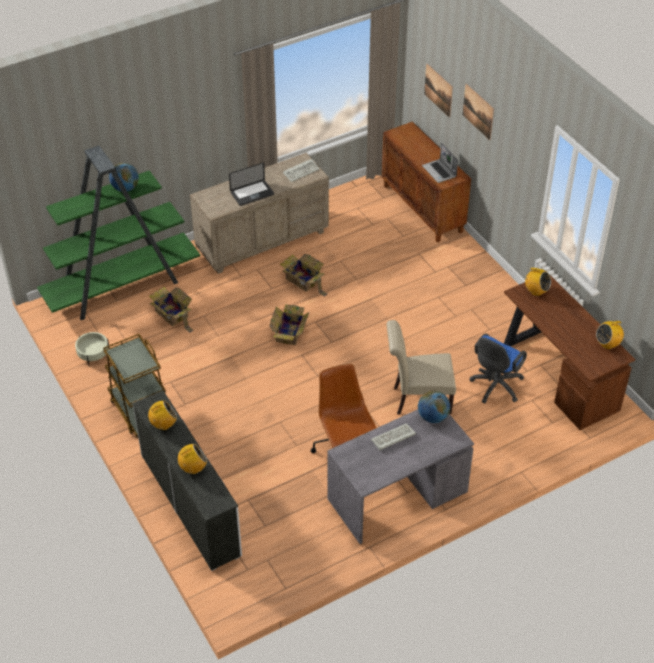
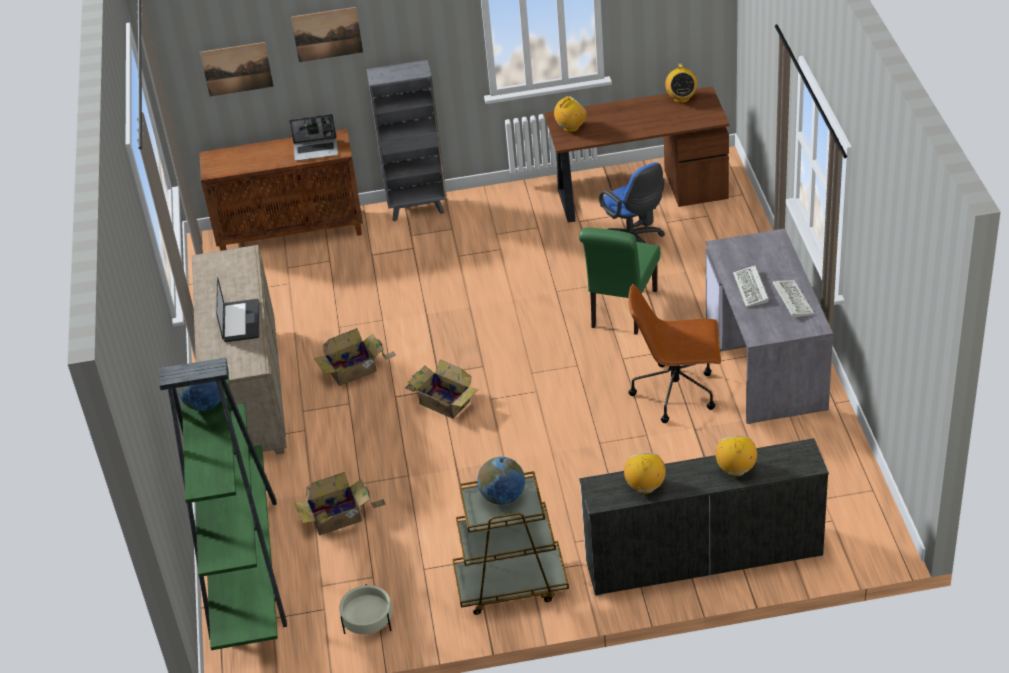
camera: 65 degrees left, 5 degrees down
(301, 171) = (228, 266): keyboard -> keyboard (791, 299)
(418, 400) = (621, 312): beige chair -> green chair
(433, 417) = (731, 250): globe -> globe (503, 497)
(479, 261) = (418, 208): none -> grey bookcase

